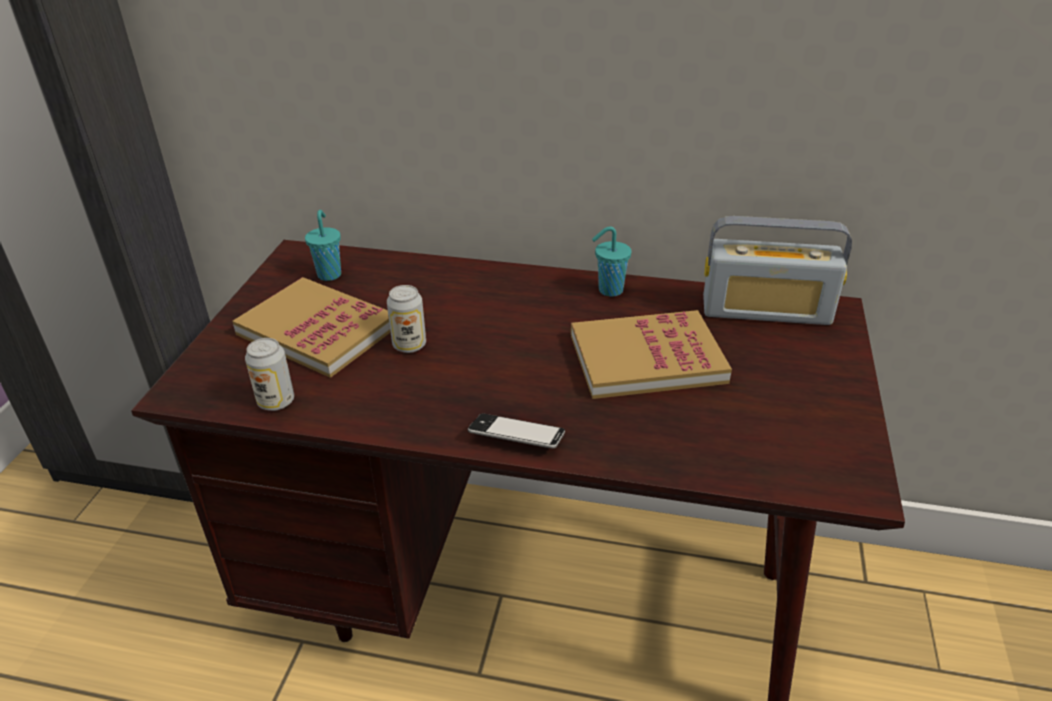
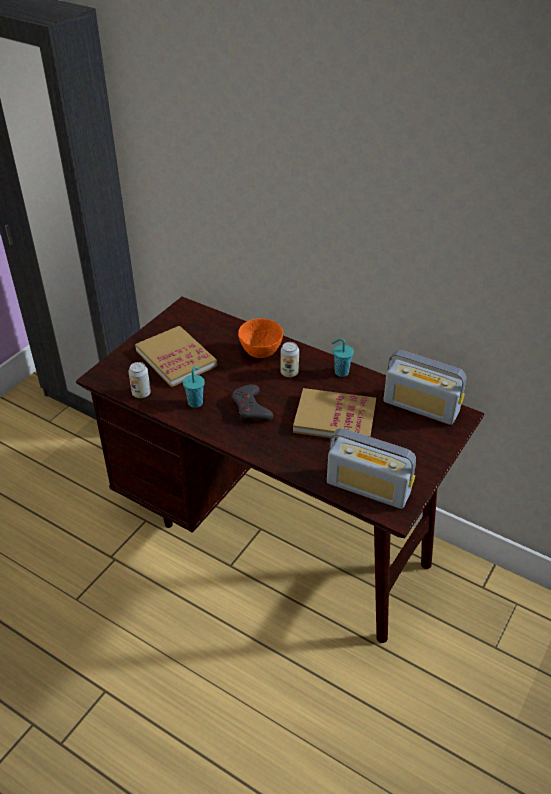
camera: 20 degrees right, 5 degrees up
(329, 274) = (196, 325): turquoise cup -> turquoise cup (196, 402)
(409, 345) = (217, 379): can -> can (289, 373)
(464, 291) = (261, 353): none -> orange bowl
(495, 377) = (251, 408): none -> grey game controller
(517, 437) = (244, 442): phone -> none
(782, 456) = (368, 488): none -> radio

